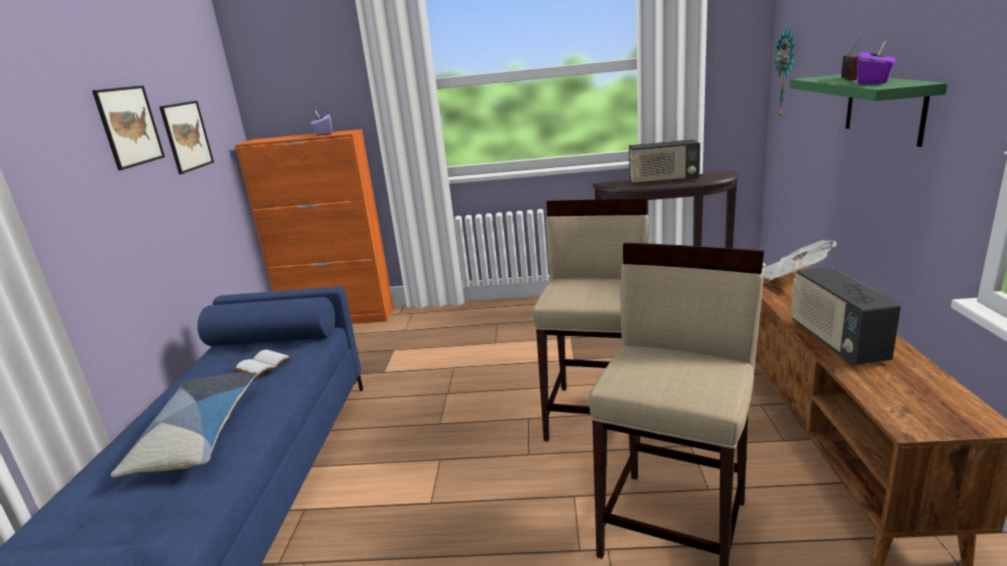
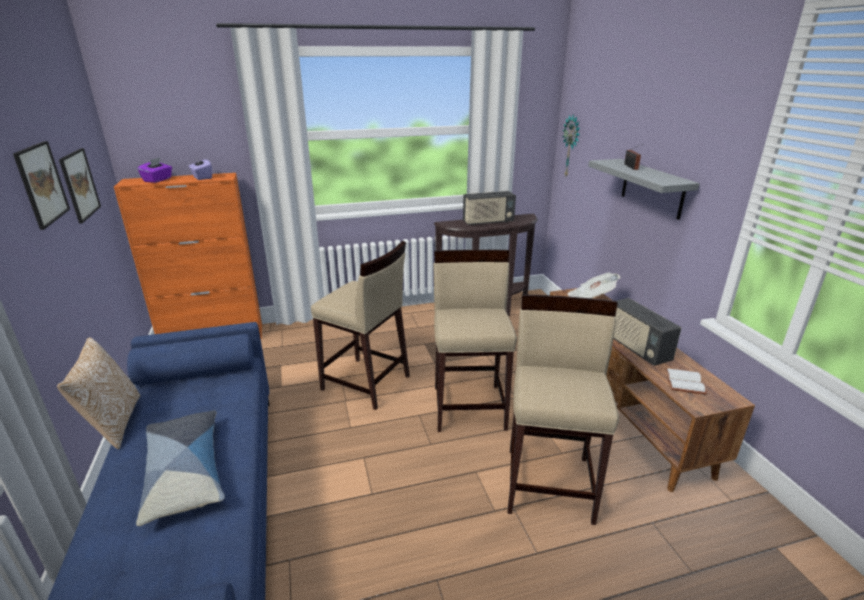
camera: 20 degrees left, 5 degrees up
(167, 380) = (113, 423): none -> pillow
(264, 365) = (208, 400): white book -> white book (686, 383)
(479, 376) = (366, 383): none -> beige stool
(874, 82) = (653, 175): purple tissue box -> purple tissue box (158, 180)
(884, 107) = (652, 188): green shelf -> grey shelf

